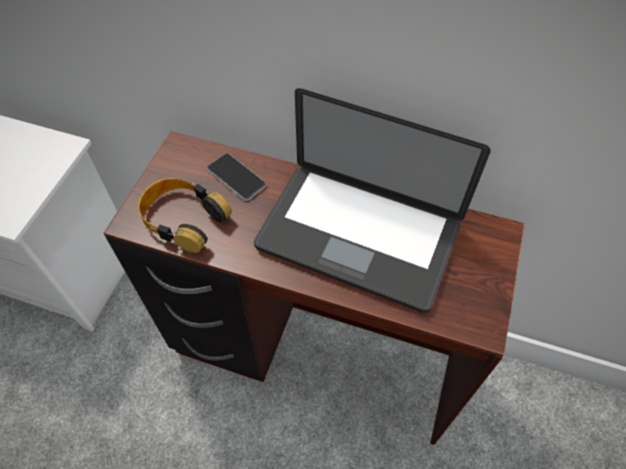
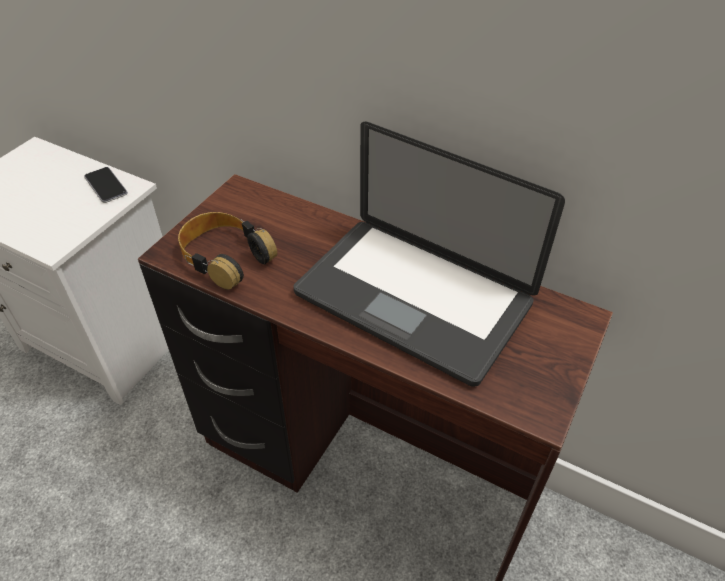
camera: 10 degrees right, 10 degrees down
(236, 177) = (292, 225): phone -> phone (106, 186)

